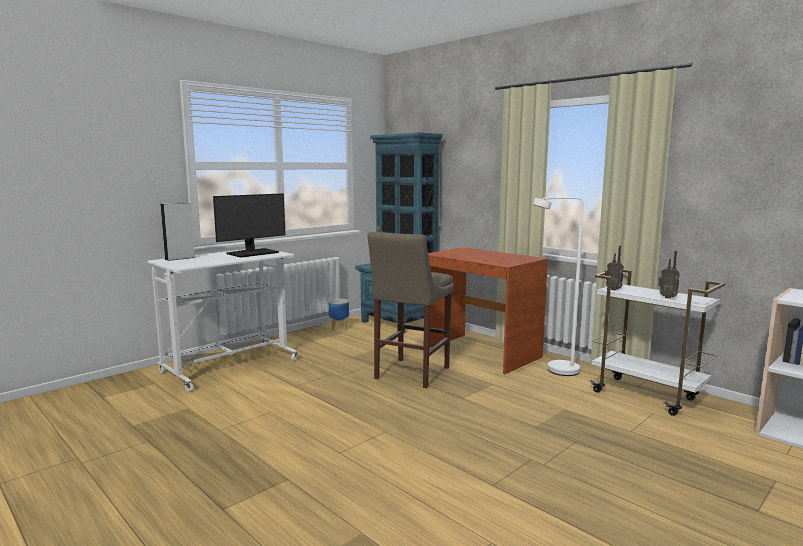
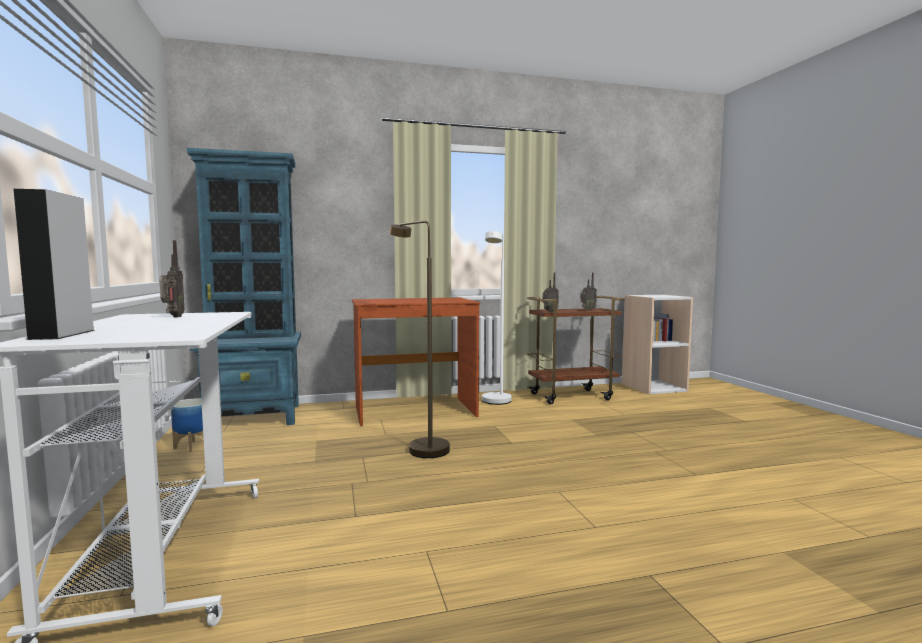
camera: 60 degrees left, 5 degrees down
(252, 253) = (172, 317): monitor -> radio
(410, 374) = (421, 447): beige stool -> brown floor lamp
(647, 397) = (573, 396): white cart -> brown cart

